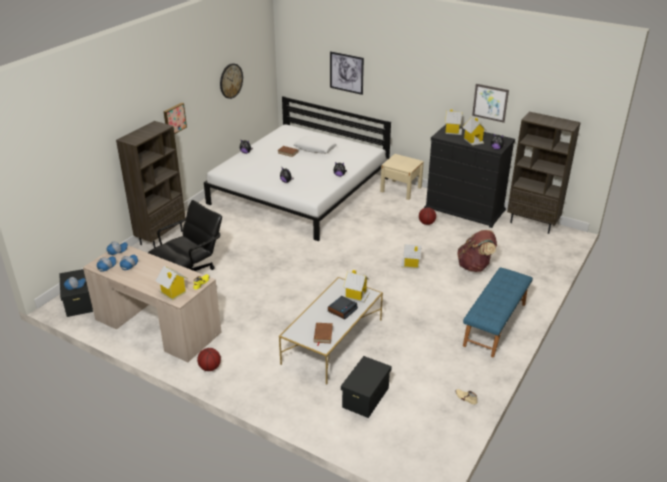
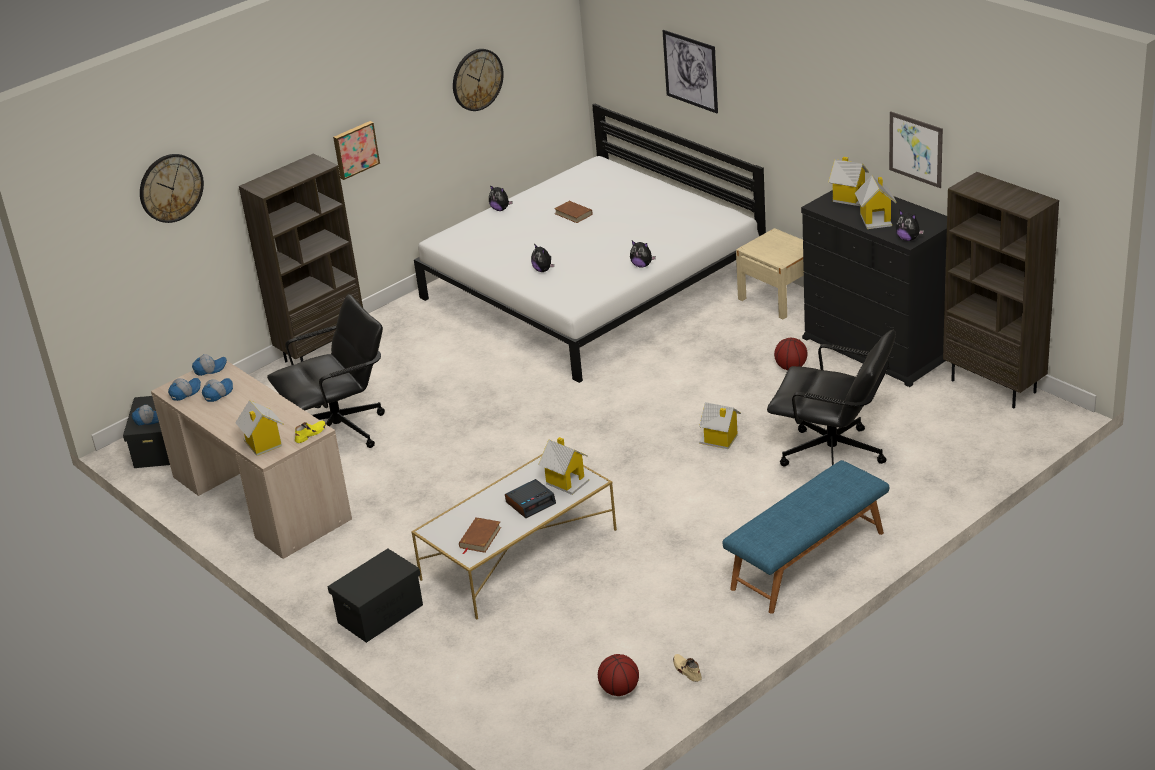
camera: 20 degrees right, 0 degrees up
(78, 141) = (171, 188): none -> wall clock
(210, 368) = (312, 571): basketball -> basketball (619, 690)
(315, 149) = (626, 210): white pillow -> none
(365, 397) = (527, 646): black storage box -> black storage box (380, 613)
(475, 266) = (833, 456): brown backpack -> black office chair

